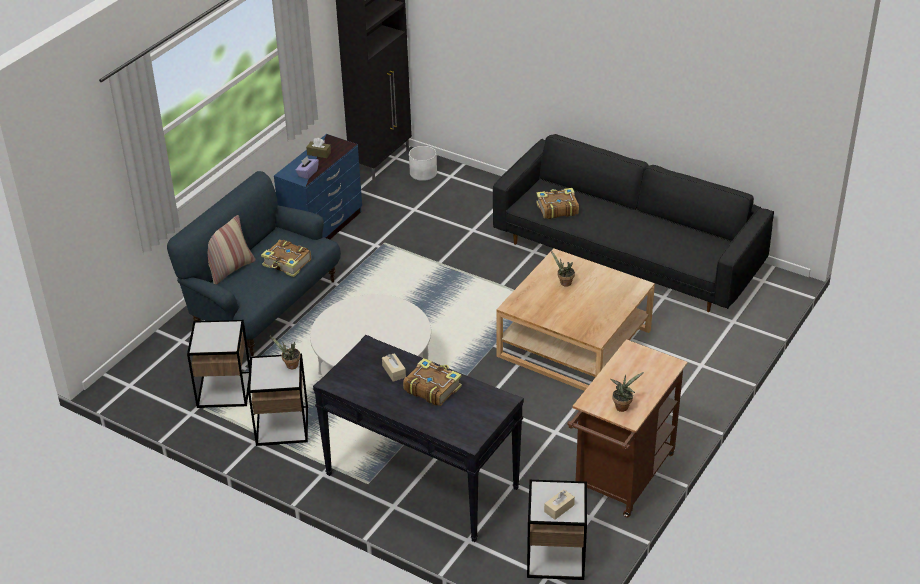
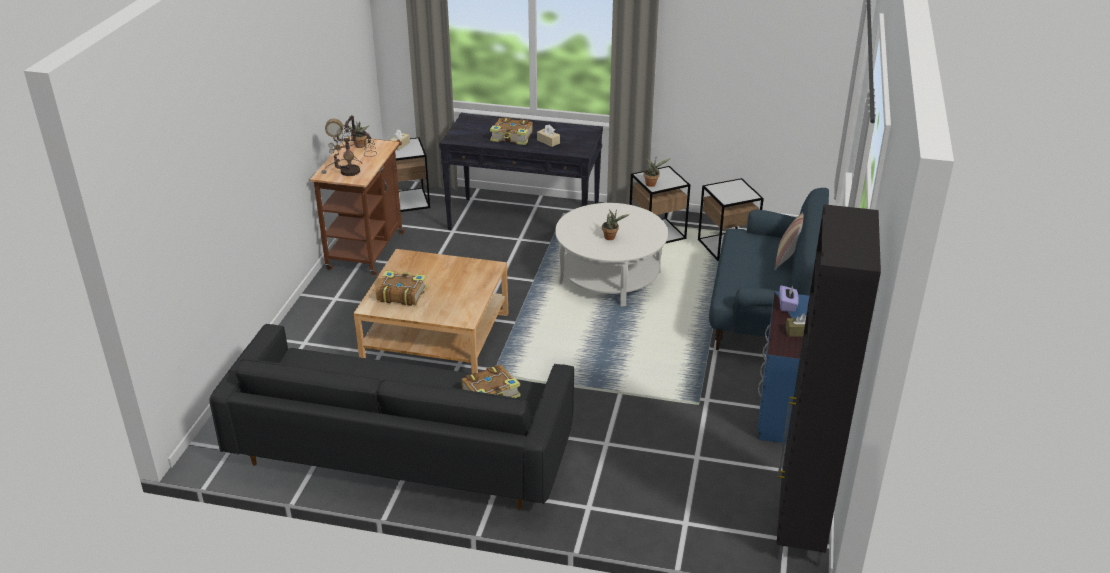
camera: 160 degrees right, 5 degrees down
(287, 264) = (740, 272): book -> book (401, 294)
(423, 173) = (726, 519): white planter -> none
(564, 283) = (449, 296): potted plant -> potted plant (611, 237)
(639, 362) = (351, 172): none -> table lamp

